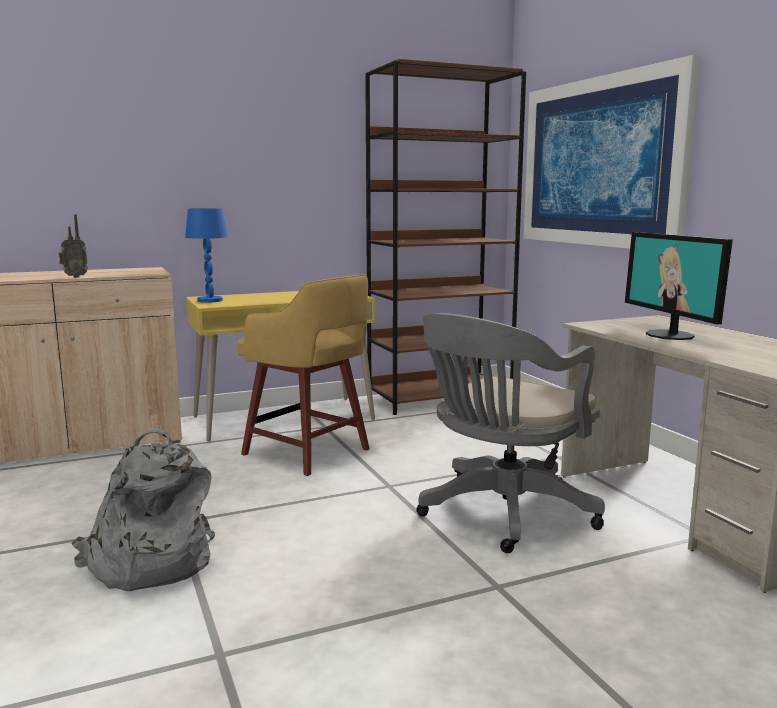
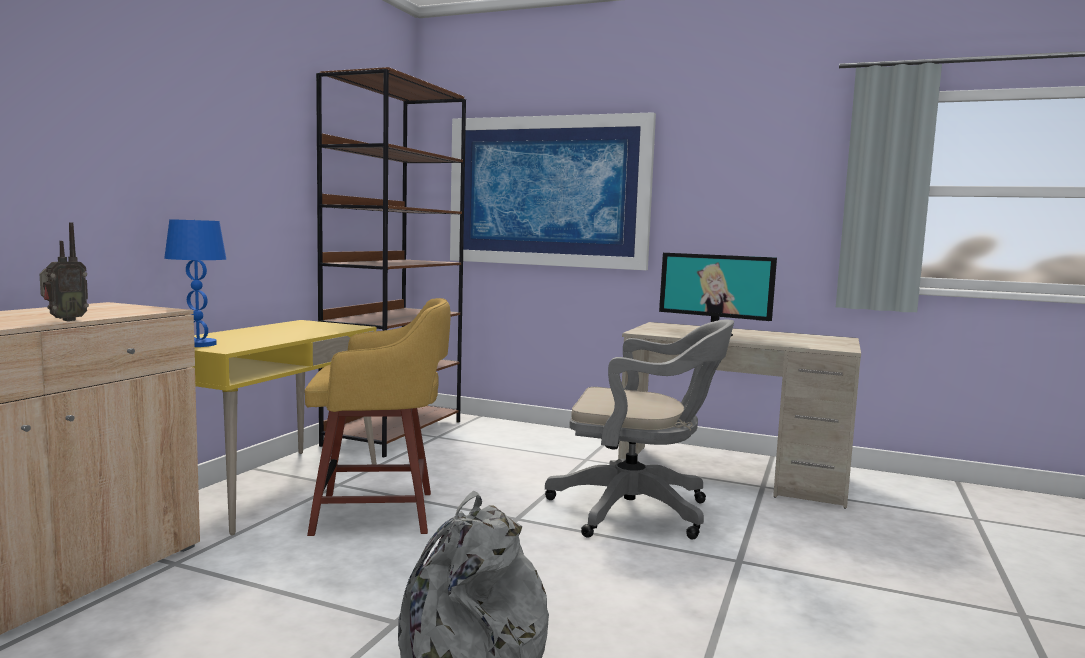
camera: 45 degrees left, 5 degrees down
(502, 514) = (638, 511): grey office chair -> grey office chair turned 75 degrees counterclockwise

